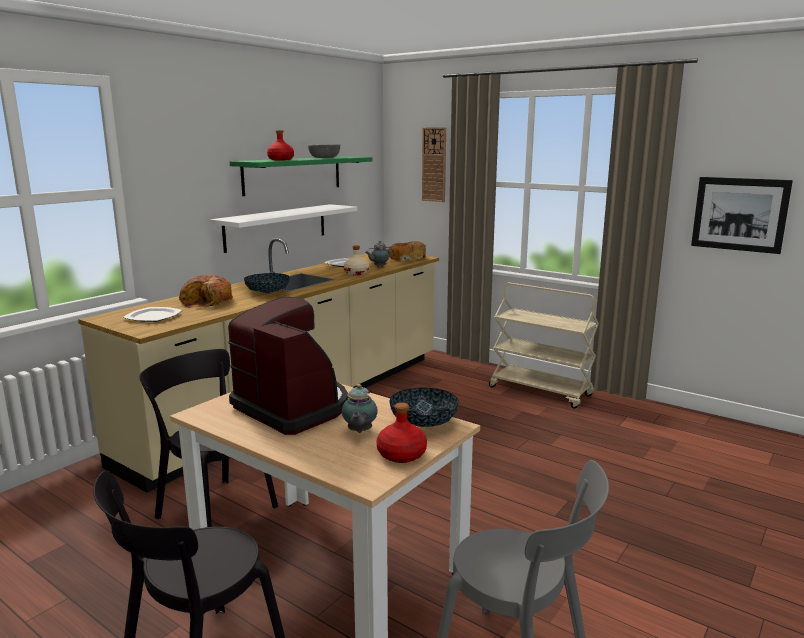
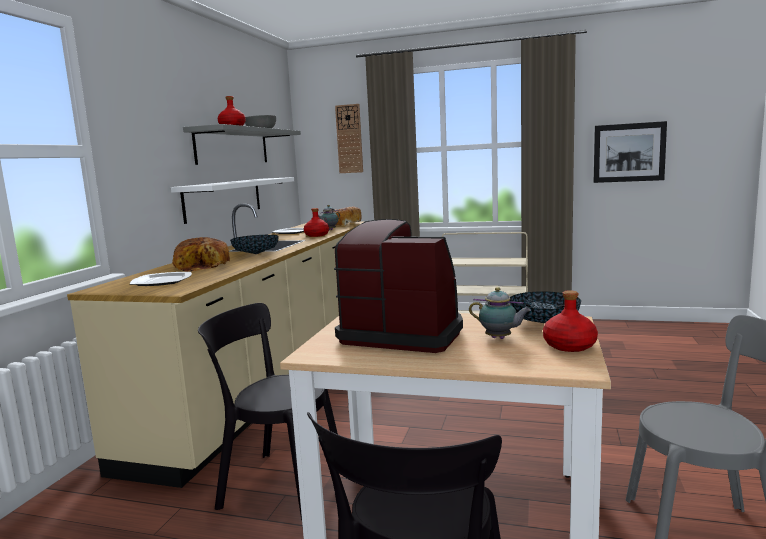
camera: 20 degrees left, 5 degrees down
(293, 175) = (233, 146): green shelf -> grey shelf
(356, 273) = (317, 235): beige bottle -> red bottle
(359, 431) = (500, 338): teapot -> teapot turned 45 degrees counterclockwise

